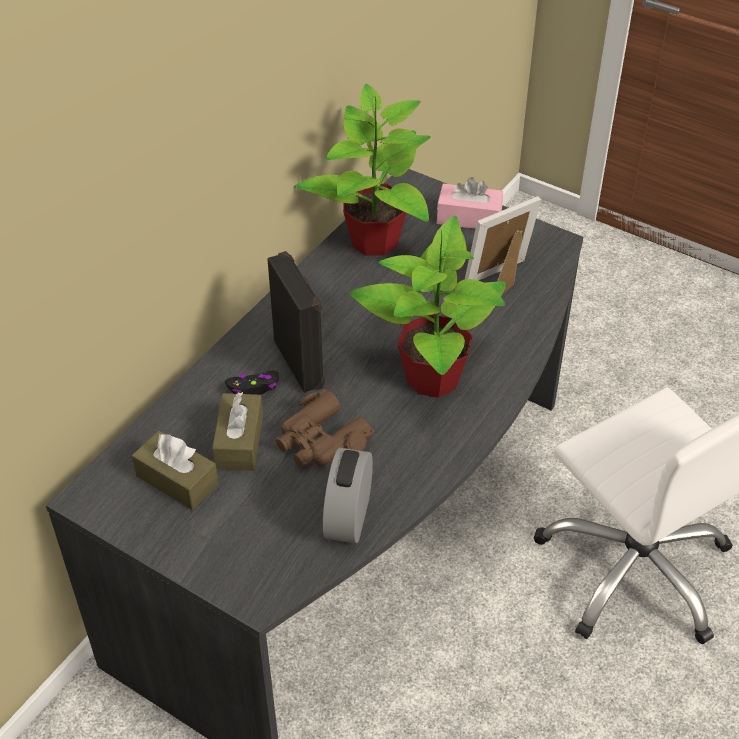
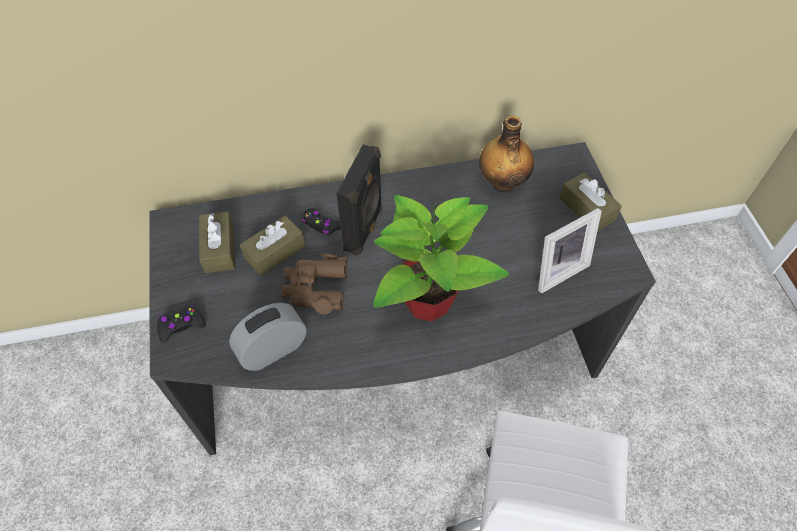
camera: 45 degrees right, 10 degrees up
(232, 569) = (181, 326): none -> black game controller
(374, 242) = (502, 182): potted plant -> bottle
(469, 217) = (587, 209): pink tissue box -> brown tissue box
(502, 279) = (556, 269): picture frame -> picture frame turned 135 degrees clockwise

